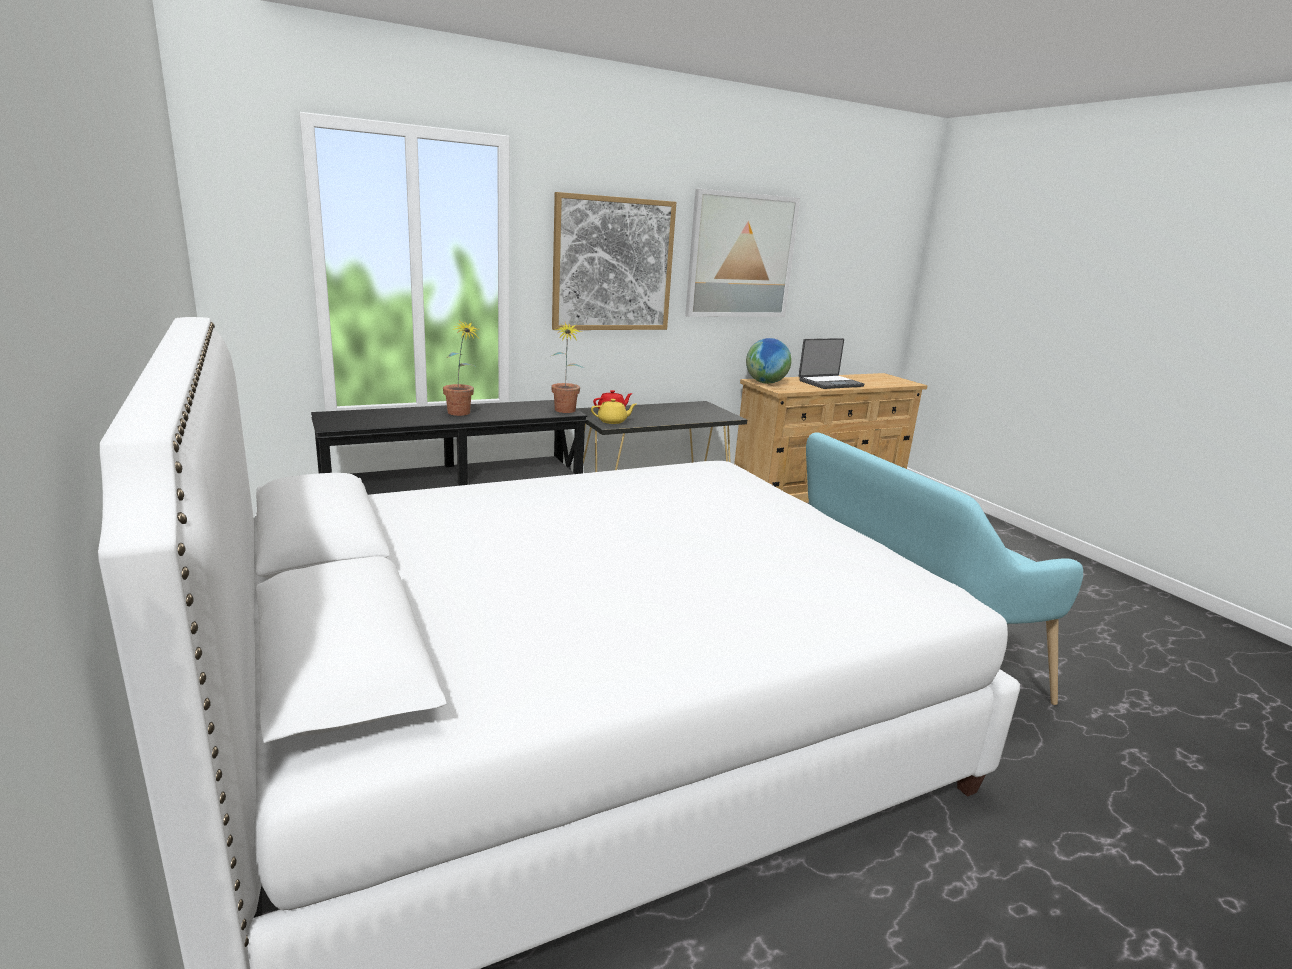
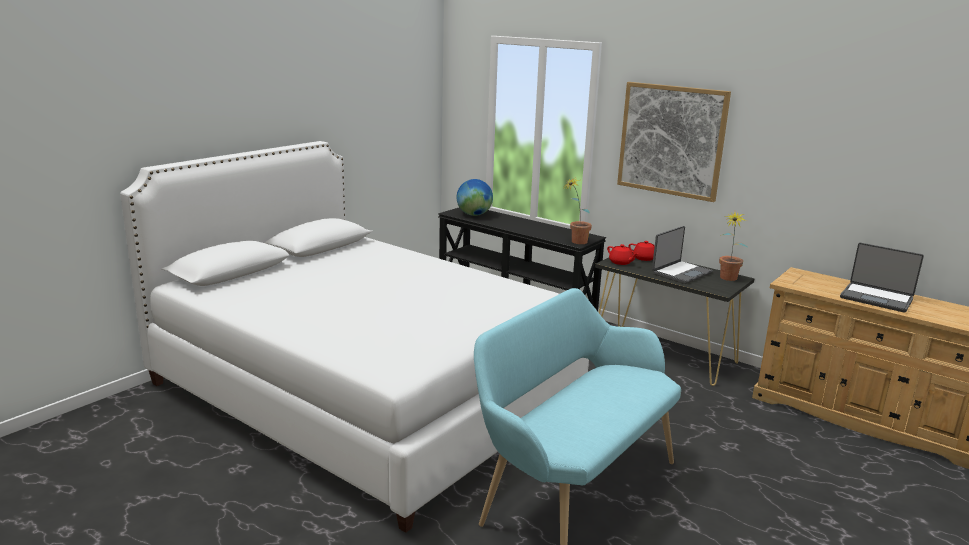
camera: 65 degrees right, 0 degrees up
(461, 414) = (519, 226): potted plant -> potted plant (727, 279)
(613, 421) = (621, 262): yellow teapot -> red teapot
(669, 413) = (681, 273): none -> laptop
(741, 256) = (804, 146): picture -> none
(766, 383) = (800, 276): globe -> globe (474, 215)

